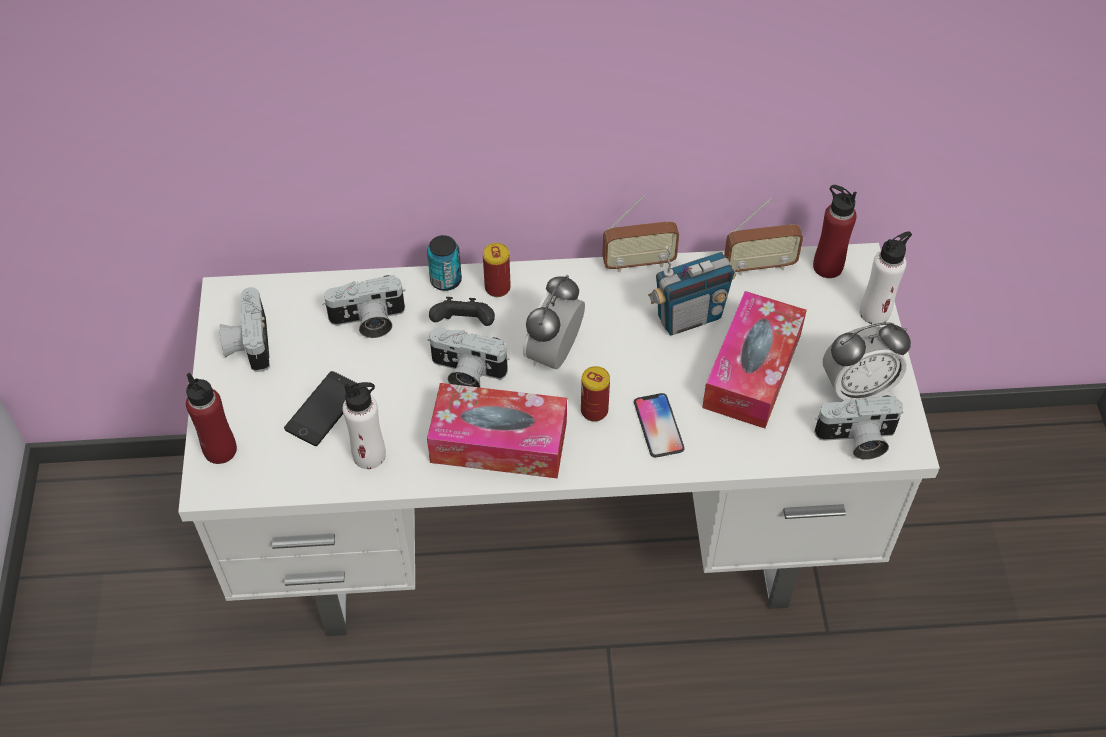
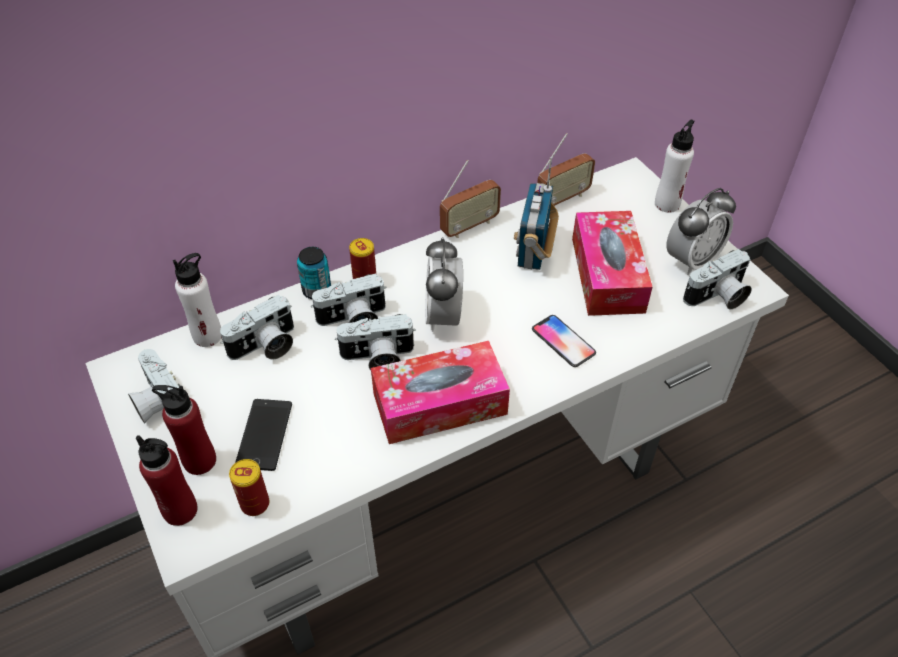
camera: 25 degrees left, 5 degrees down
(369, 455) = (329, 459): white bottle -> white bottle (208, 336)
(464, 325) = (353, 320): black game controller -> camera
(594, 411) = (504, 349): can -> can (255, 504)
(688, 317) = (533, 252): radio -> radio turned 150 degrees clockwise
(827, 266) = (612, 184): red bottle -> red bottle (199, 460)

